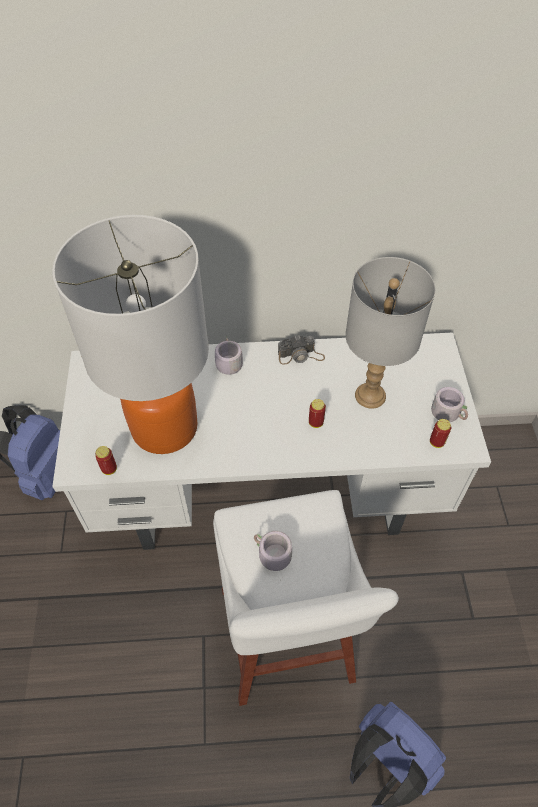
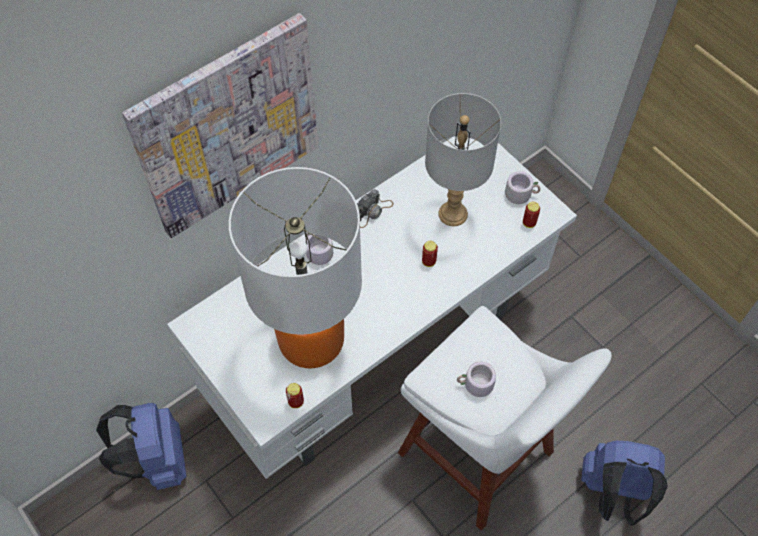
camera: 35 degrees left, 5 degrees up
(151, 170) = (228, 127): none -> picture

